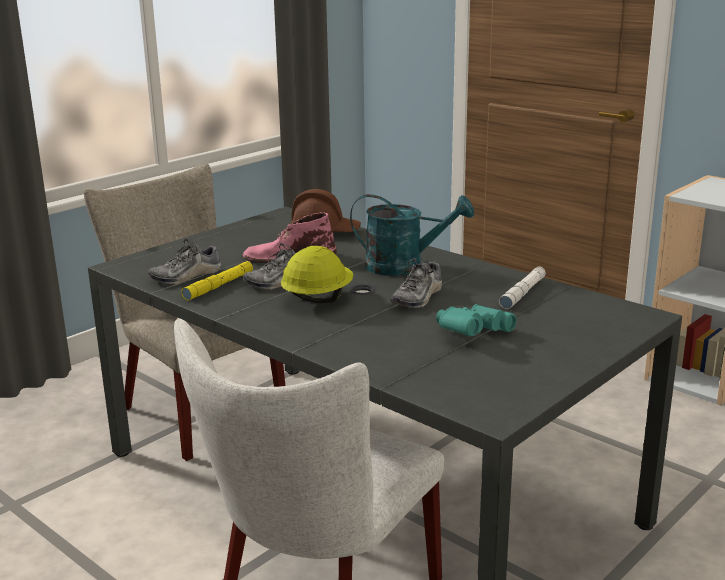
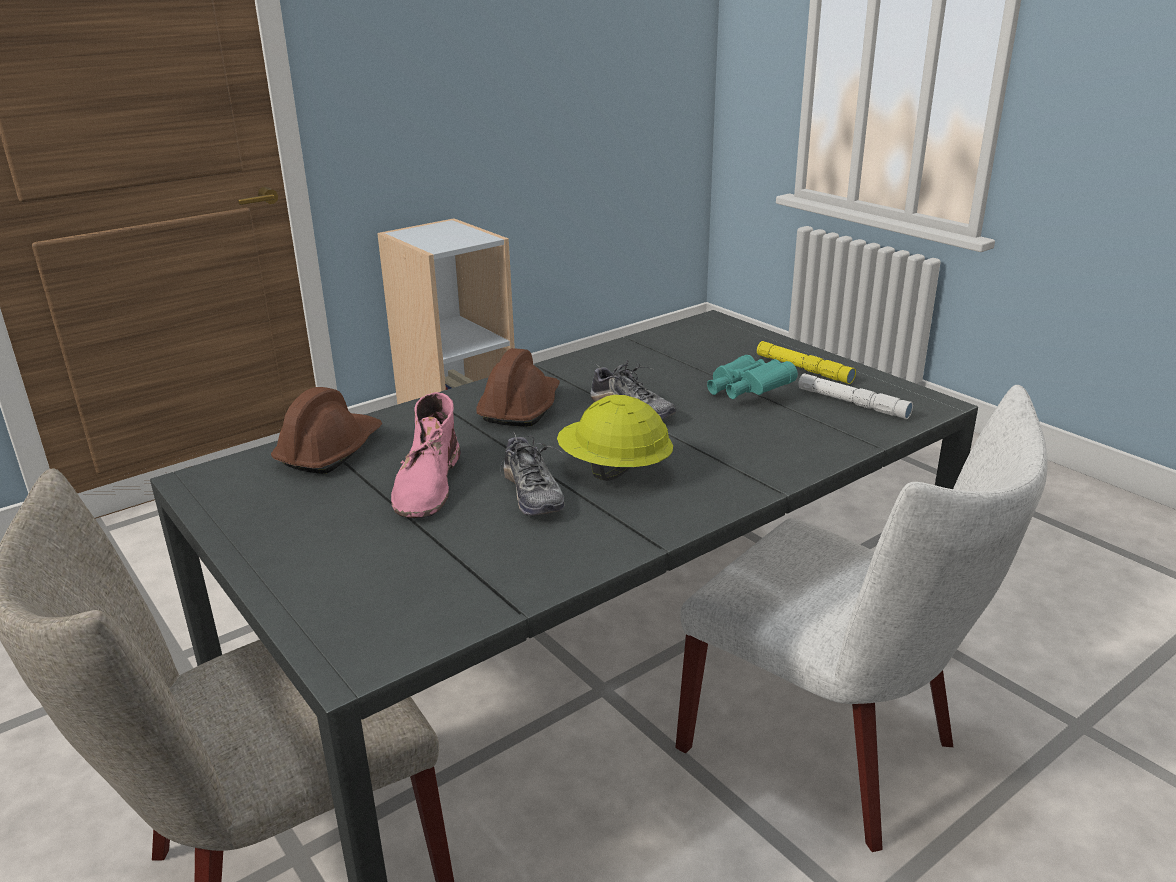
camera: 80 degrees left, 5 degrees up
(186, 276) = (462, 579): shoe -> none
(219, 286) = (527, 547): yellow flashlight -> yellow flashlight (803, 369)
(405, 266) = (520, 408): turquoise watering can -> brown hard hat
(523, 293) = (638, 359): white flashlight -> white flashlight (852, 403)

